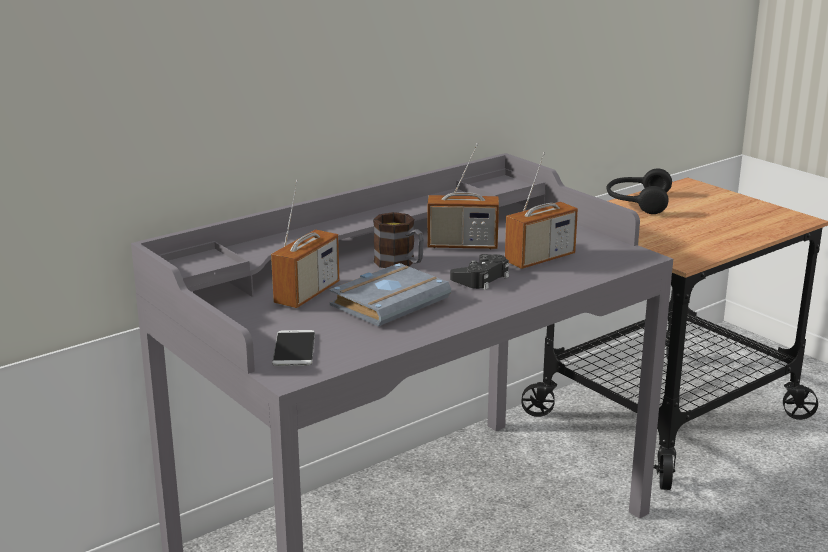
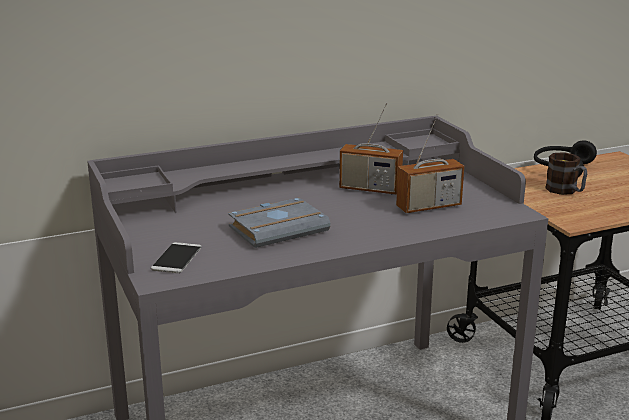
camera: 15 degrees right, 0 degrees up
(307, 294) = (218, 215): radio -> none
(400, 264) = (309, 199): mug -> mug (566, 191)
(481, 278) = (368, 217): black game controller -> none

